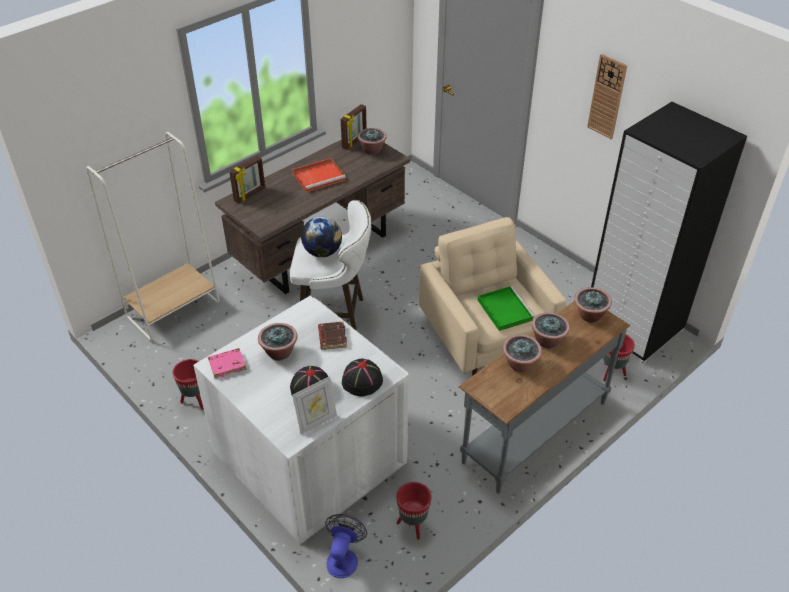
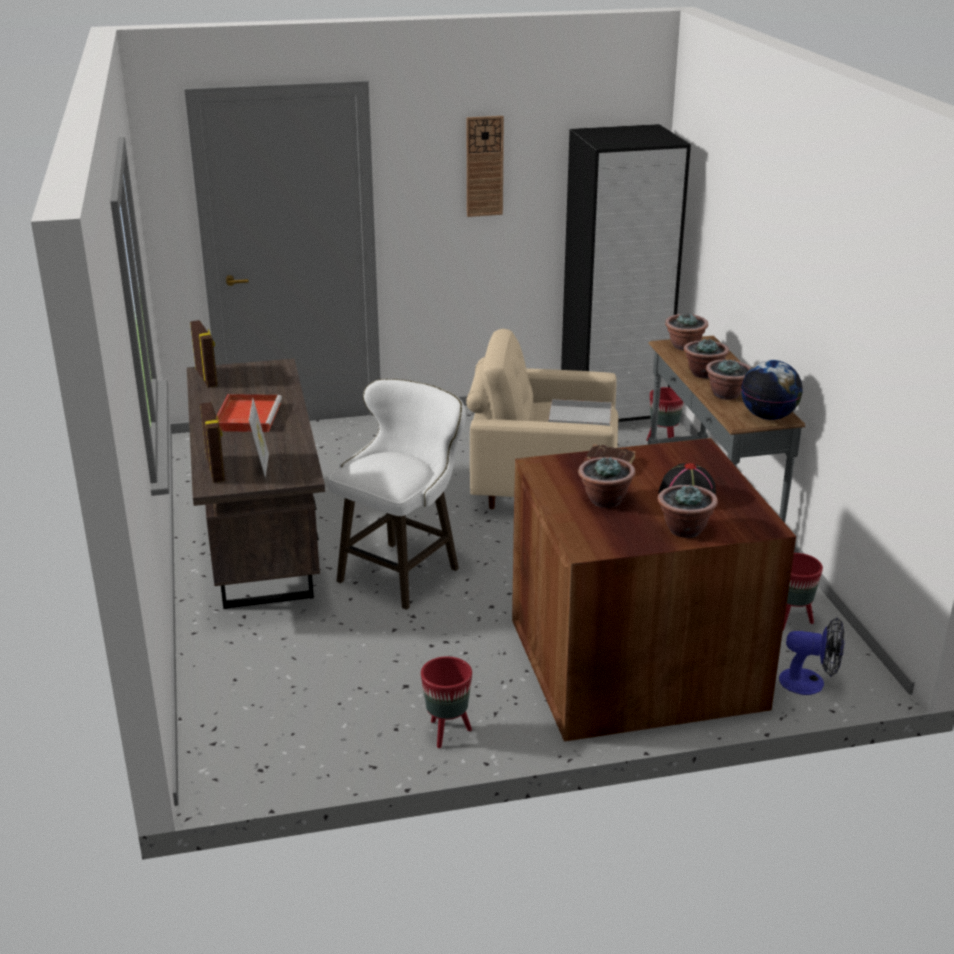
camera: 60 degrees left, 15 degrees down
(173, 310) = (228, 706): clothes rack -> none
(227, 364) = (595, 539): pink book -> none
(311, 456) = (633, 661): white dresser -> brown dresser
(316, 422) = (747, 505): picture frame -> picture frame (261, 465)
(322, 252) = (391, 463): globe -> globe (768, 416)
(343, 557) = (810, 683): fan -> fan turned 150 degrees clockwise
(362, 381) = (700, 464): black hat -> none
(372, 150) = (243, 373): potted plant -> potted plant (684, 529)
(504, 309) = (578, 418): green tray -> white tray

